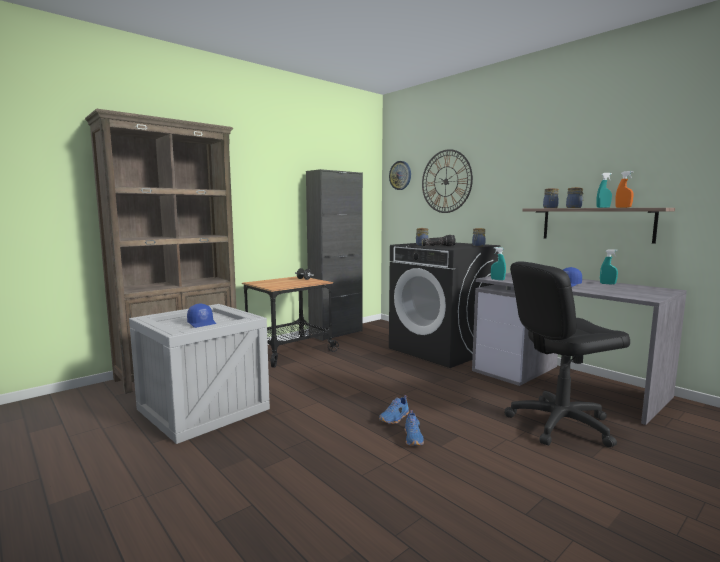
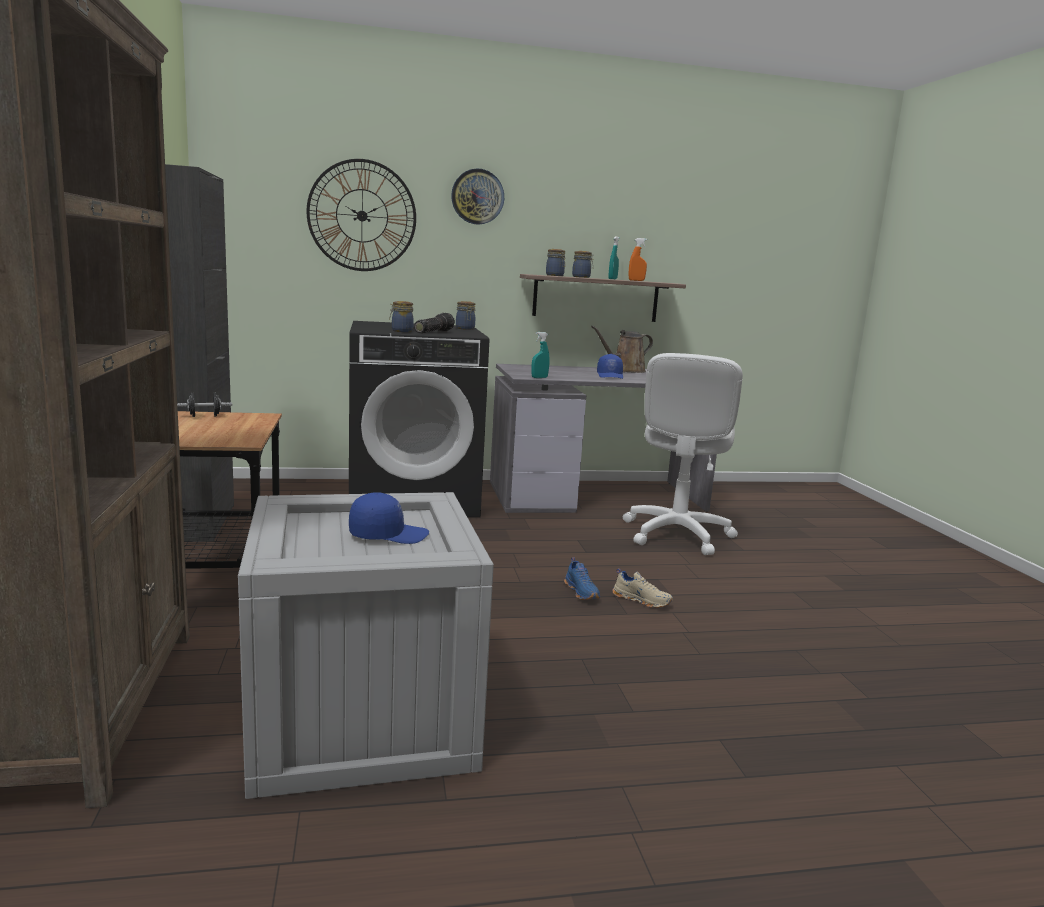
camera: 60 degrees left, 5 degrees up
(400, 175) = (248, 189): wall clock -> wall clock (477, 196)
(414, 438) = (642, 600): blue shoe -> beige shoe
(559, 424) = (676, 534): black office chair -> white office chair
(607, 284) = (625, 370): turquoise spray bottle -> brown watering can

